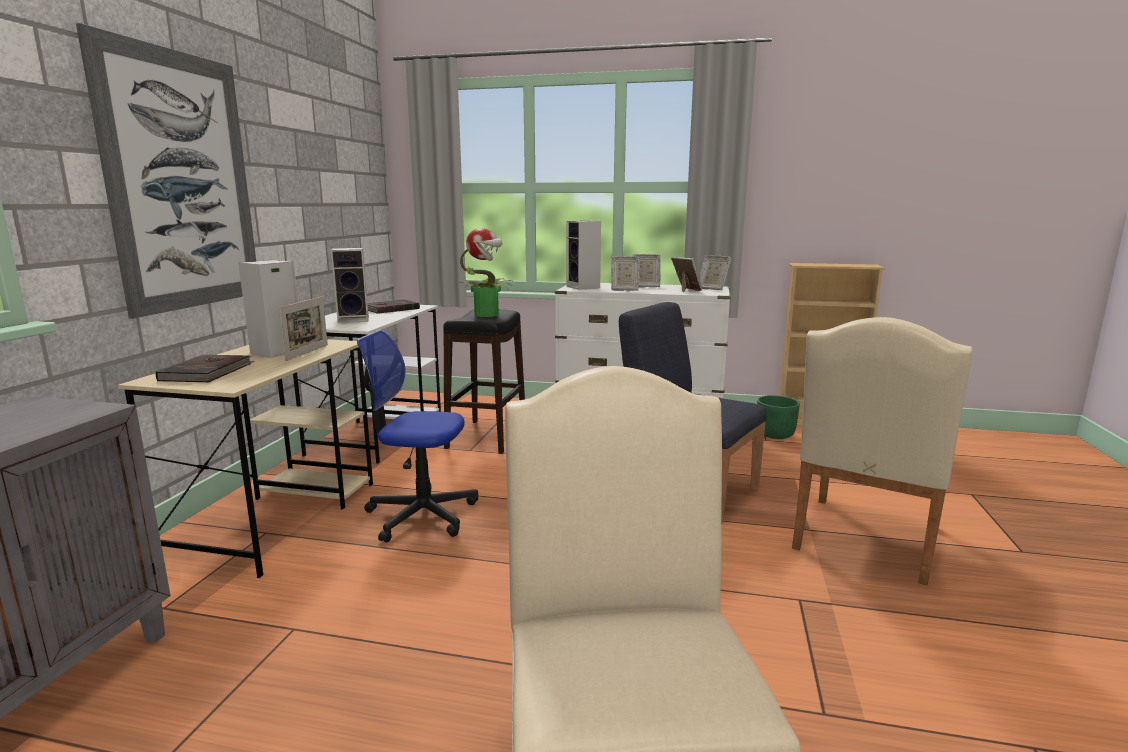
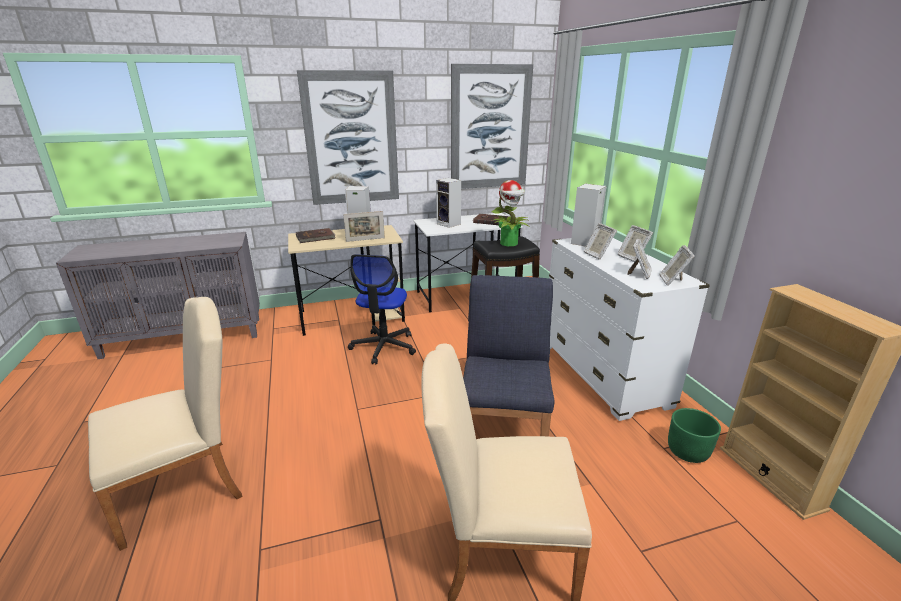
camera: 60 degrees right, 10 degrees up
(341, 179) = (490, 128): none -> picture
(421, 514) = (384, 347): office chair -> office chair turned 150 degrees counterclockwise

